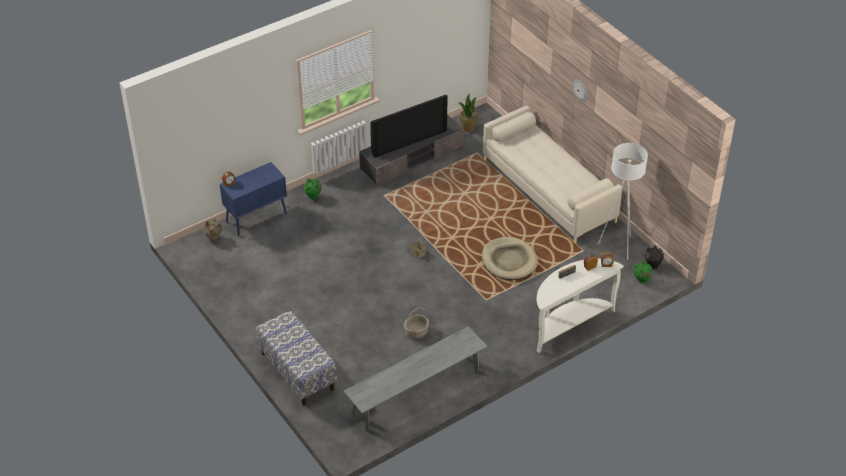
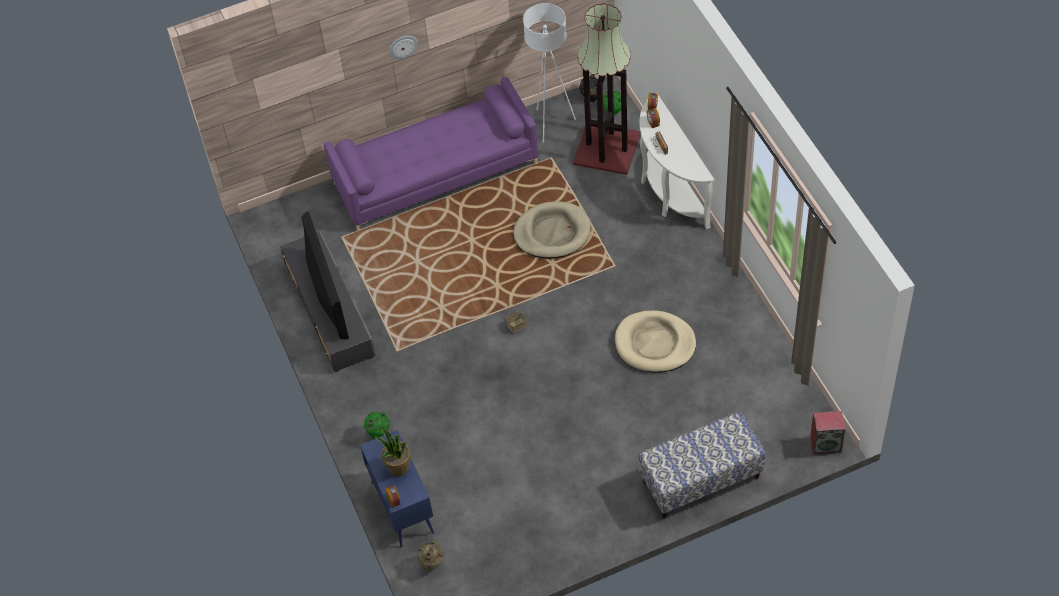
camera: 75 degrees left, 10 degrees up
(340, 444) = (826, 443): none -> speaker
(416, 332) = (655, 344): basket -> beige dog bed
(416, 392) = (754, 356): grey bench -> none
(468, 128) = (288, 239): potted plant -> potted plant (398, 468)
(549, 190) = (436, 173): beige sofa -> purple sofa
(603, 282) = (608, 148): none -> floor lamp

